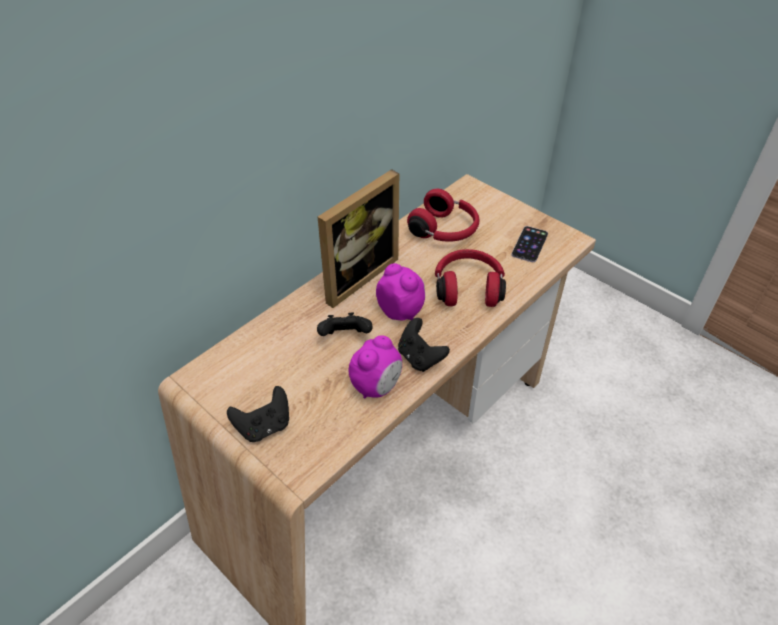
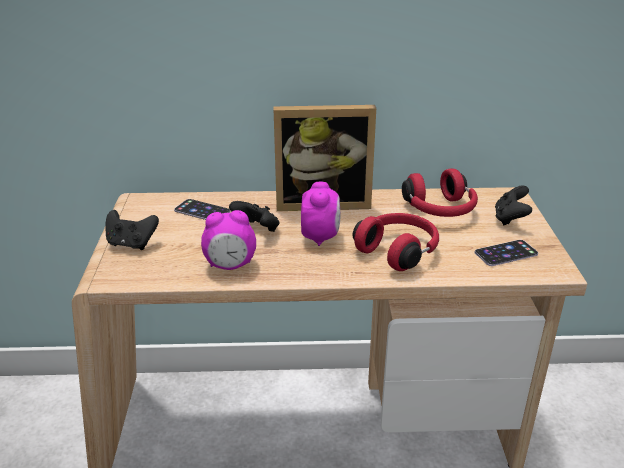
camera: 45 degrees right, 15 degrees down
(271, 349) = (202, 211): none -> phone
(420, 357) = (287, 269): black game controller -> black game controller (510, 219)

